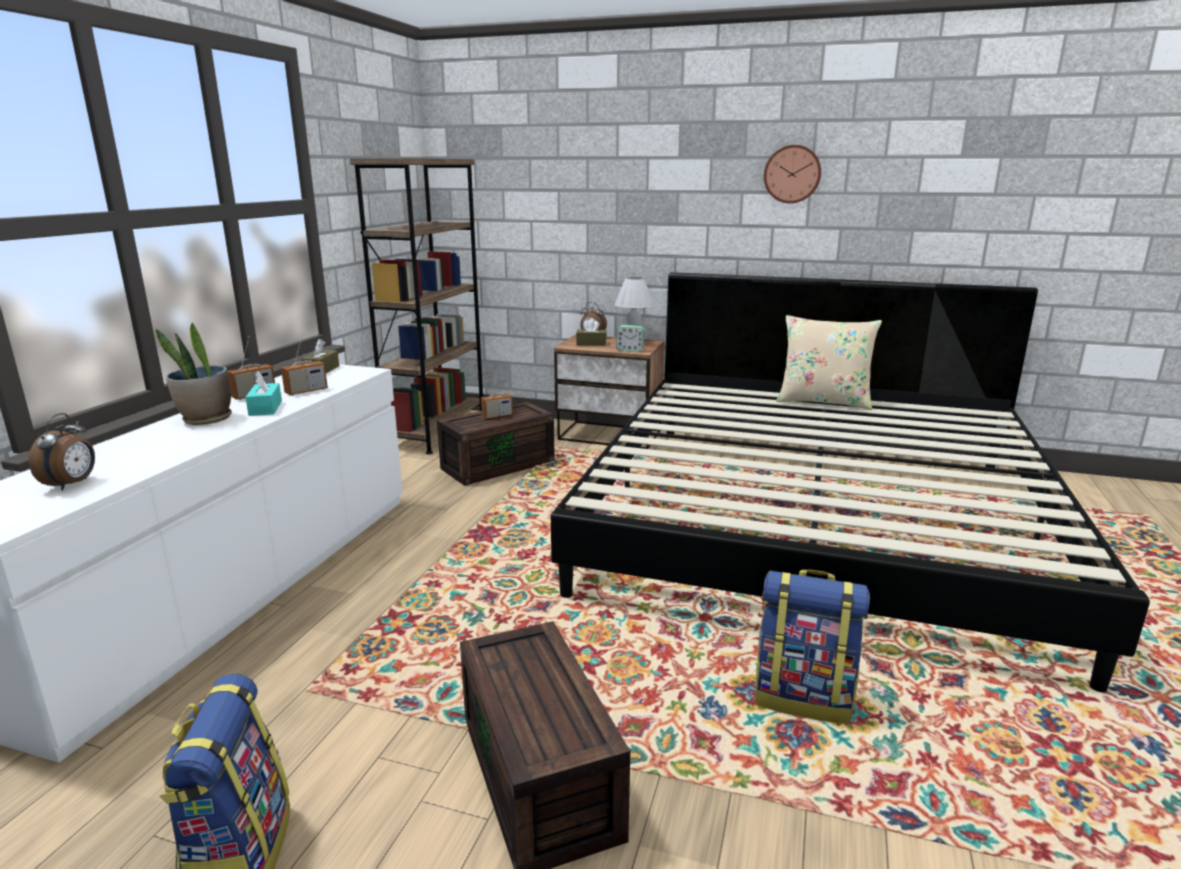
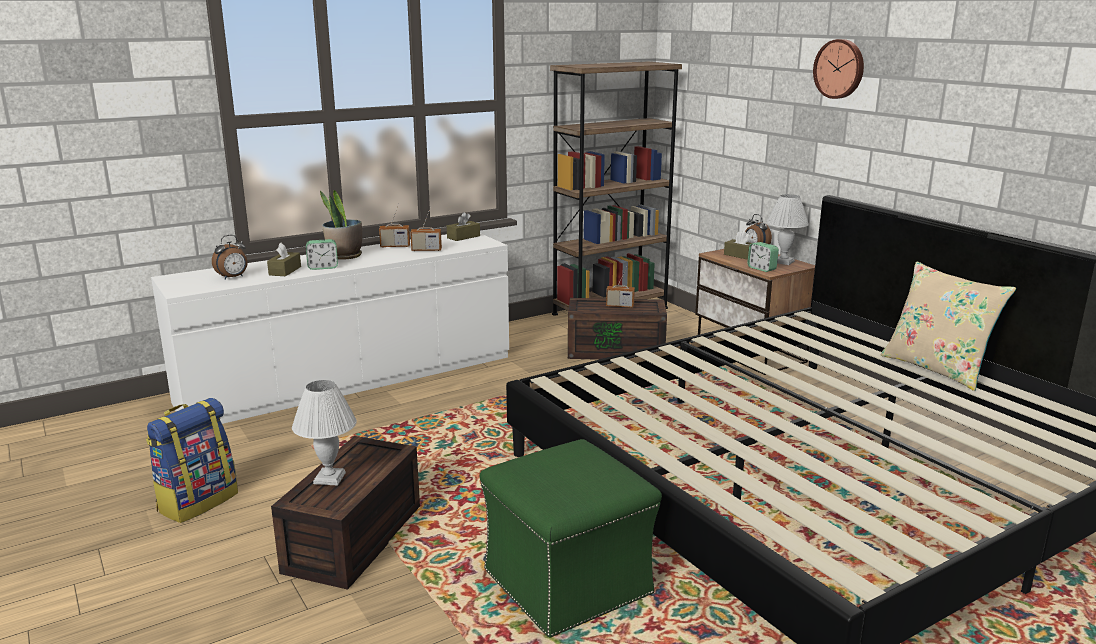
camera: 40 degrees right, 0 degrees up
(148, 455) = (285, 271): none -> brown tissue box
(202, 438) = (323, 267): none -> alarm clock
(265, 408) = (384, 256): turquoise tissue box -> none
(523, 708) = (328, 478): none -> white table lamp
(792, 174) = (956, 101): wall clock -> wall clock (840, 69)
(803, 698) = (568, 583): backpack -> green ottoman

